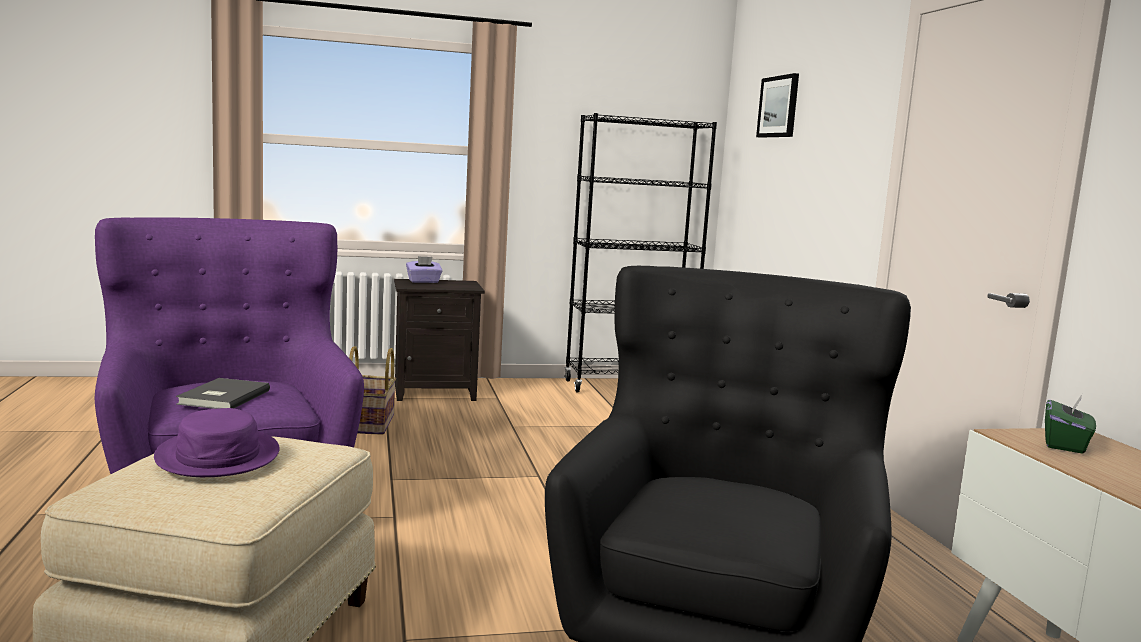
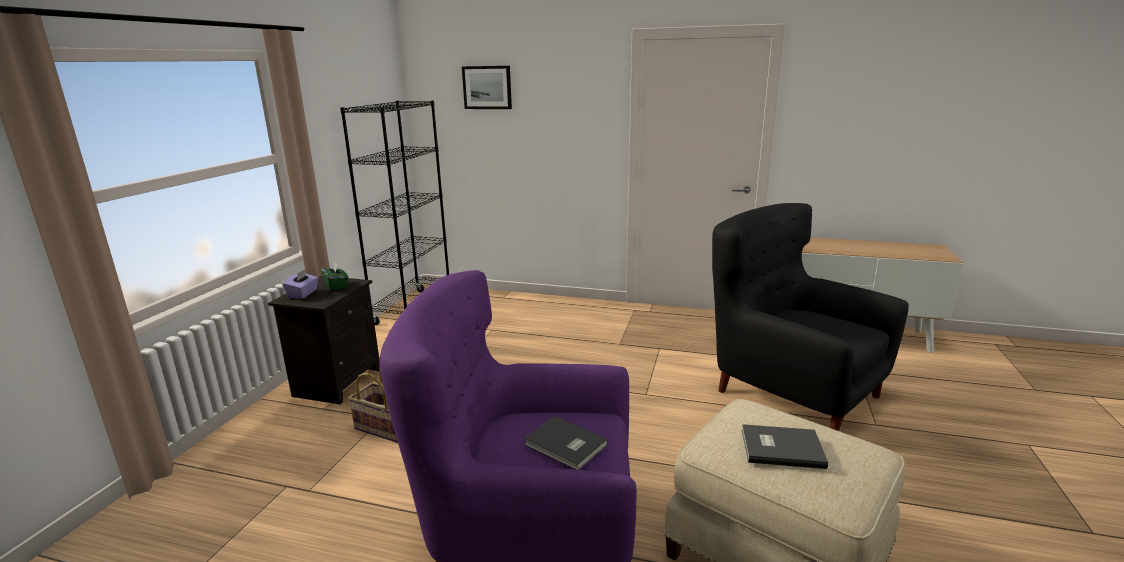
camera: 60 degrees left, 10 degrees up
(218, 456) = (780, 447): purple hat -> grey book
(1065, 444) = (820, 245): green tissue box -> green tissue box (336, 286)

